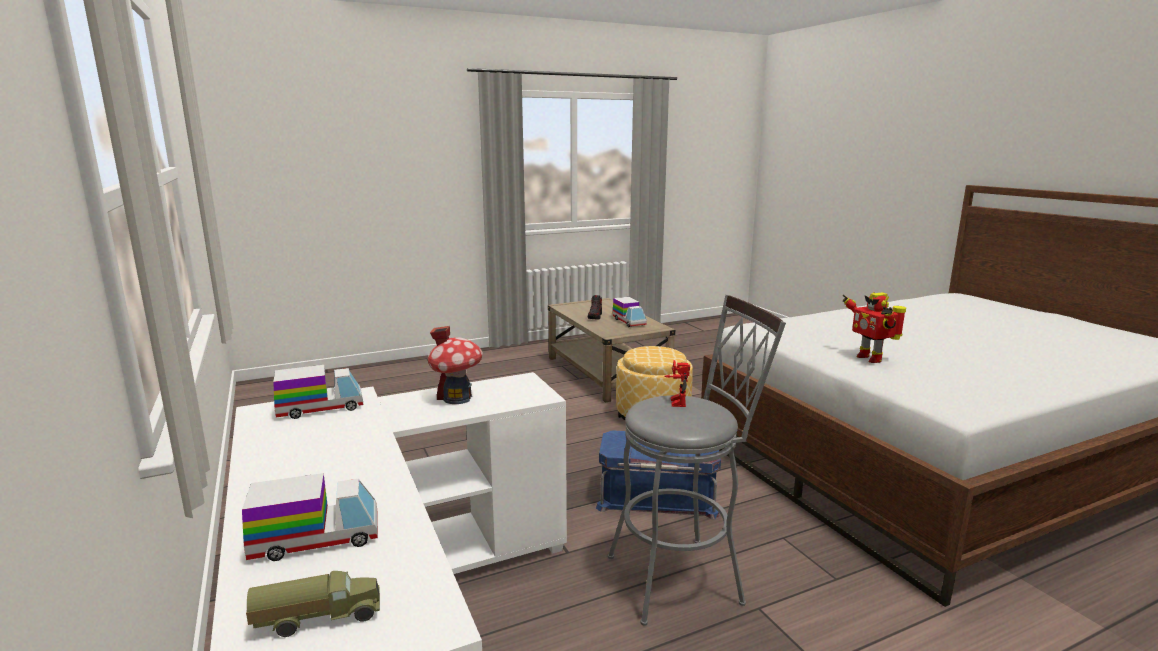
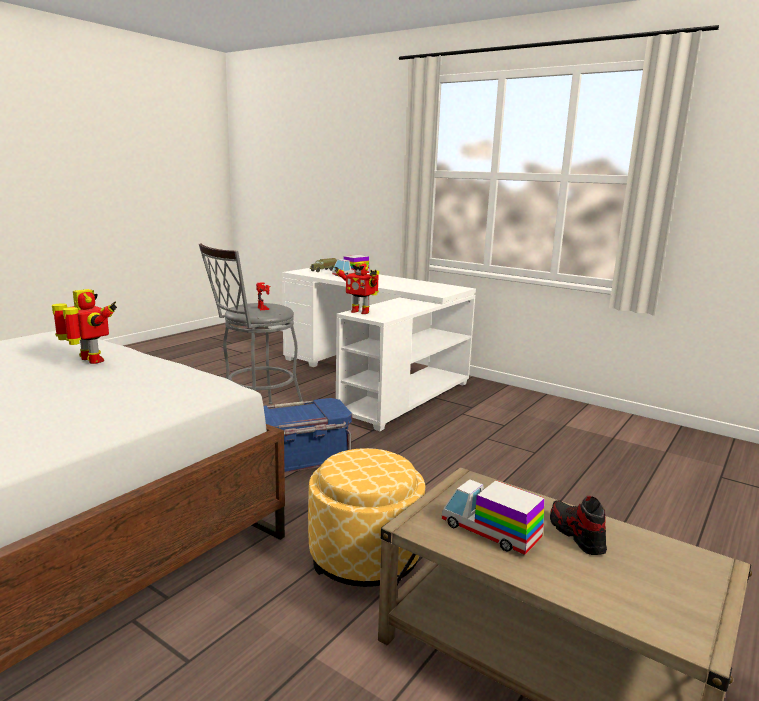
camera: 150 degrees right, 0 degrees up
(320, 408) = (438, 290): toy truck -> none
(457, 398) = (398, 308): toy house -> none
(527, 398) = (360, 312): none -> toy robot

